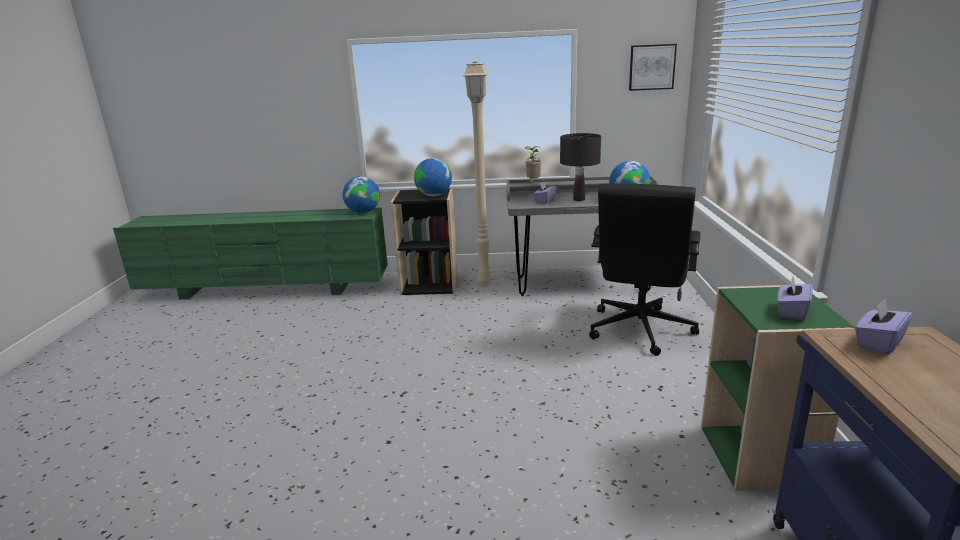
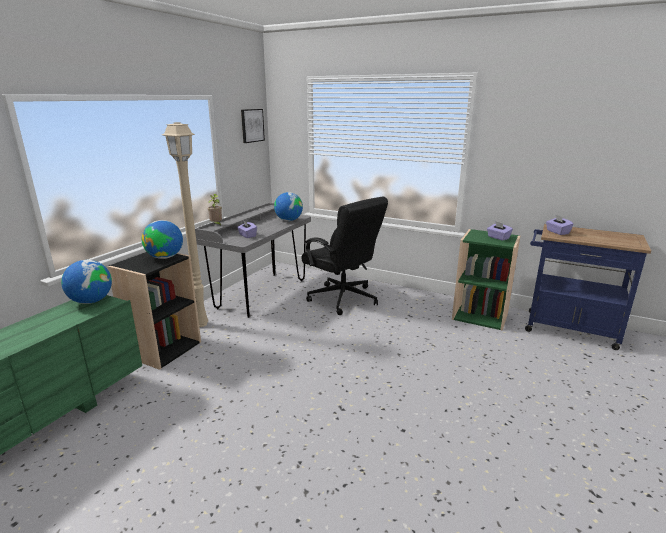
camera: 65 degrees left, 0 degrees up
(579, 199) = (262, 228): black table lamp -> none

